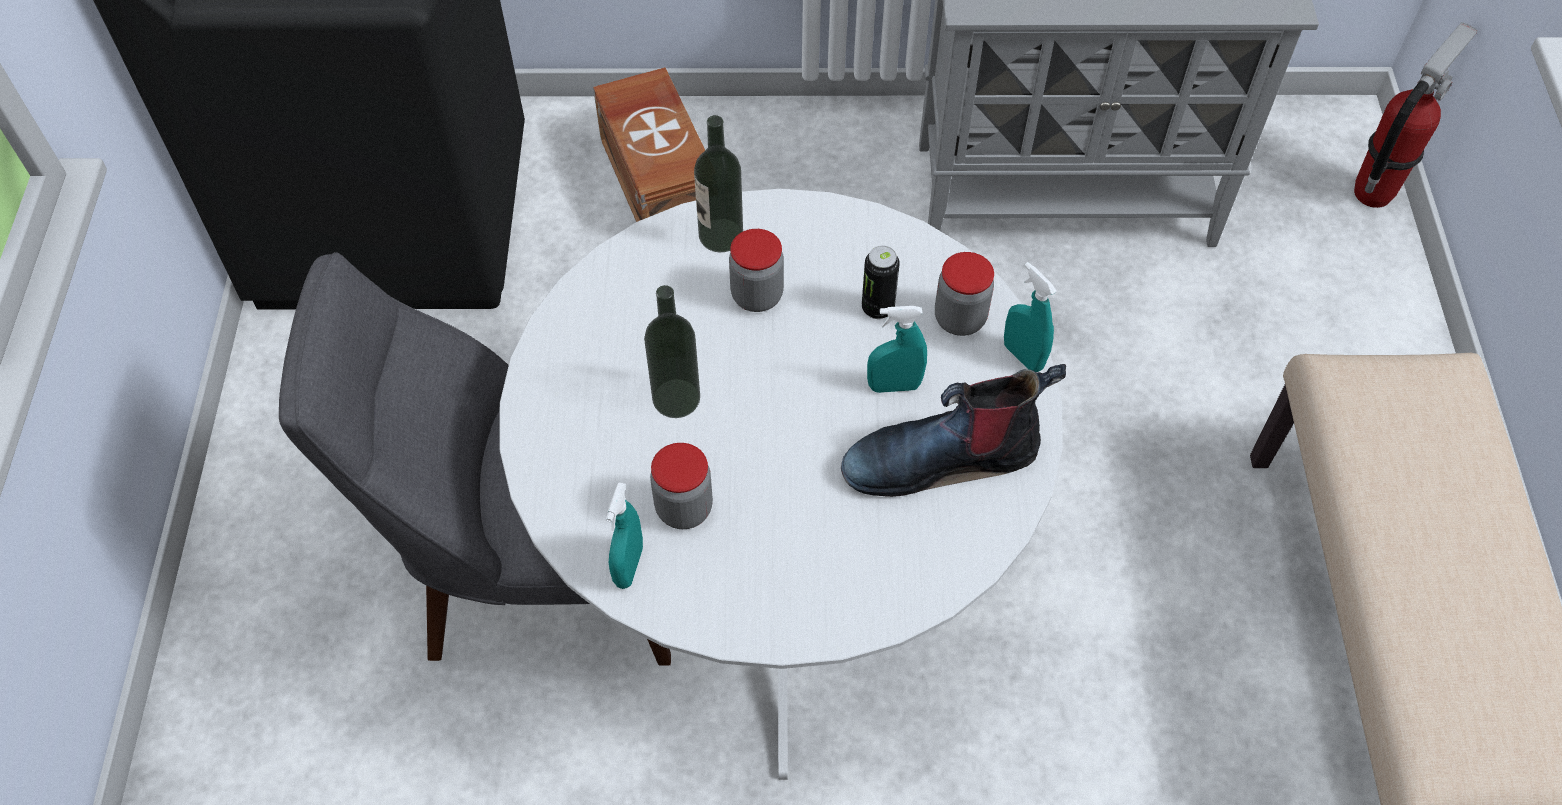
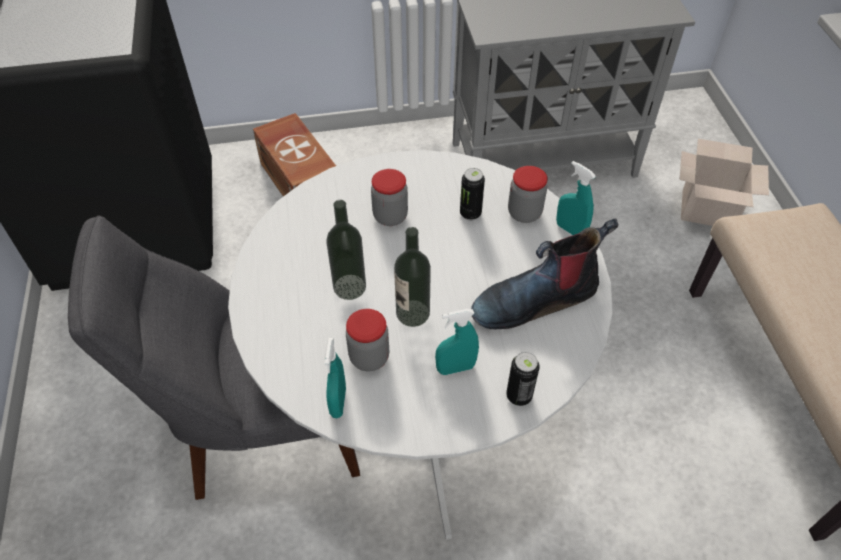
camera: 10 degrees left, 5 degrees down
(721, 235) = (359, 183): bottle -> bottle (413, 313)
(883, 597) = (519, 396): none -> can
(894, 386) = (492, 259): turquoise spray bottle -> turquoise spray bottle (455, 368)
(1324, 320) = (709, 209): none -> cardboard box
(1373, 192) = (716, 137): fire extinguisher -> none

